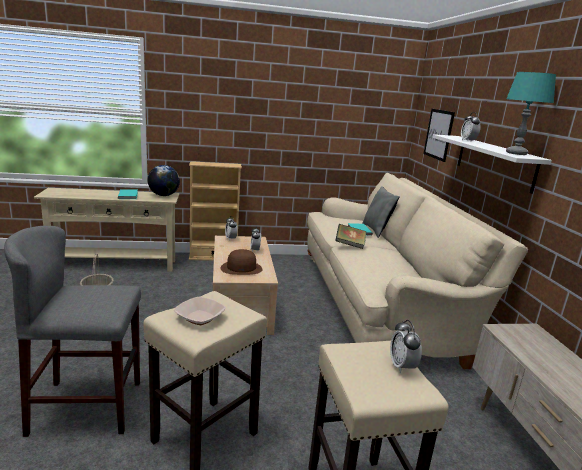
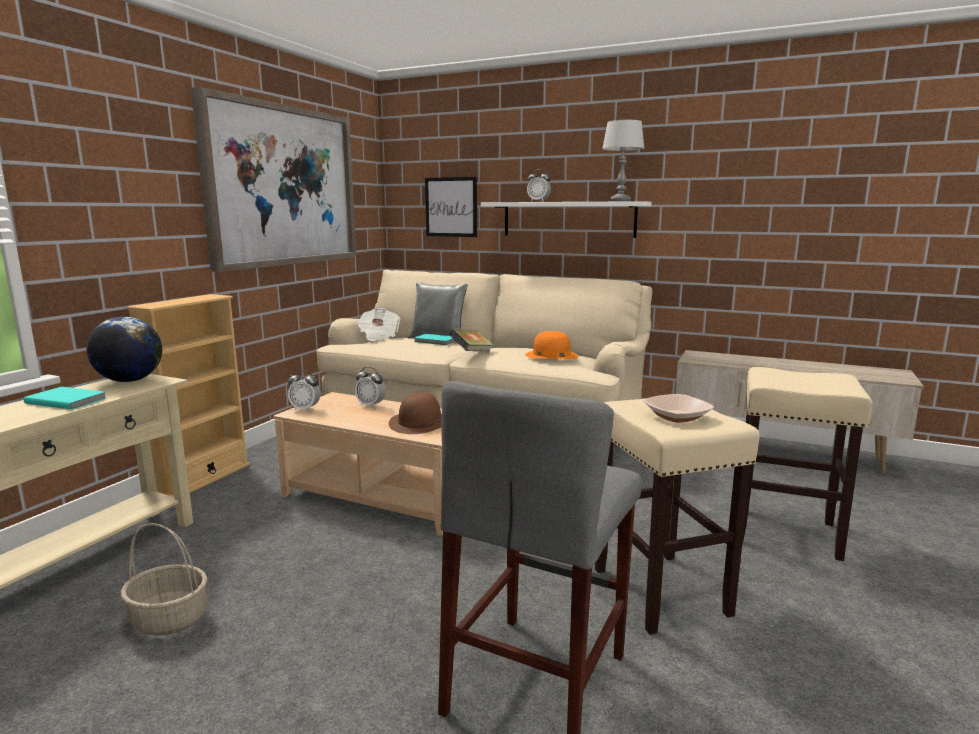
camera: 55 degrees left, 5 degrees down
(311, 107) = (283, 186): none -> picture
(344, 216) = (379, 336): none -> newspaper
(383, 268) = (551, 355): none -> orange hat
(402, 366) = (799, 373): alarm clock -> none
(516, 153) = (620, 201): turquoise table lamp -> grey table lamp

